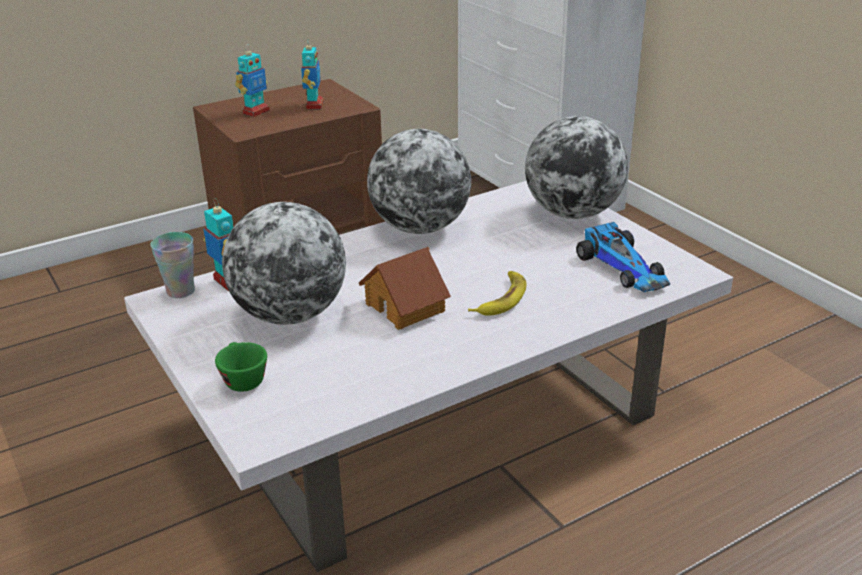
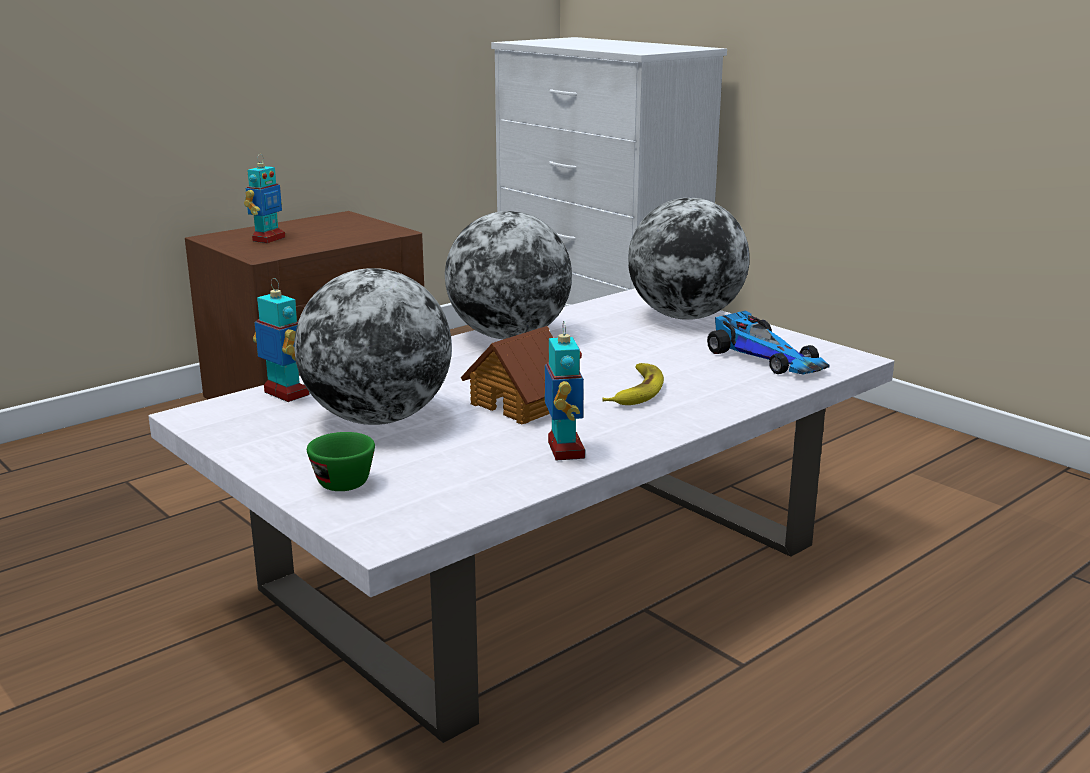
camera: 10 degrees left, 10 degrees down
(180, 291) = (224, 405): cup -> none
(314, 105) = (339, 232): toy robot -> toy robot (564, 450)

